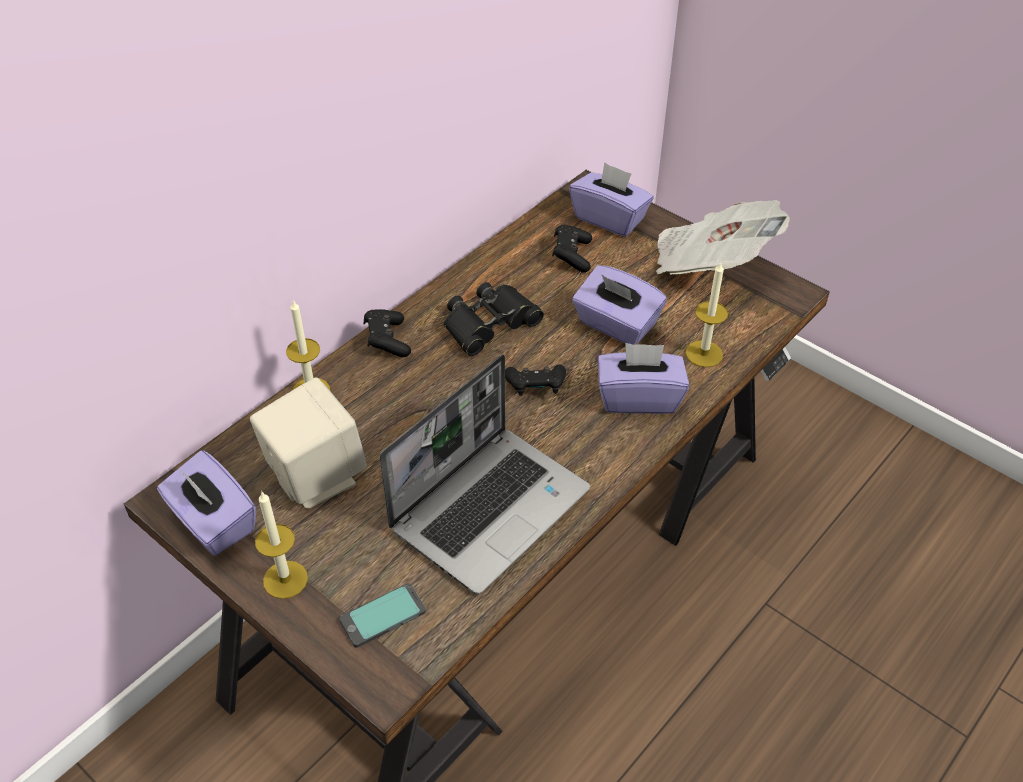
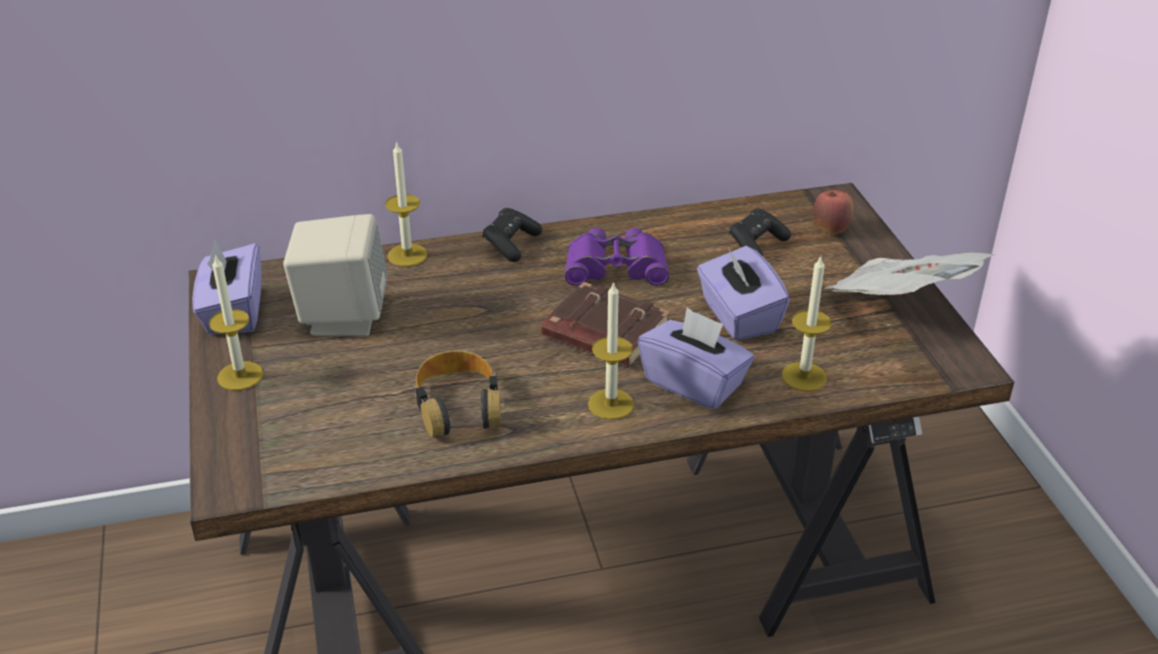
camera: 35 degrees right, 10 degrees down
(383, 616) = (282, 439): phone -> none
(489, 324) = (616, 268): black binoculars -> purple binoculars
(490, 507) = (458, 405): laptop -> headphones
(536, 387) = (603, 333): black game controller -> brown book
(599, 446) = (611, 404): none -> candle
(609, 218) = (831, 229): purple tissue box -> apple

